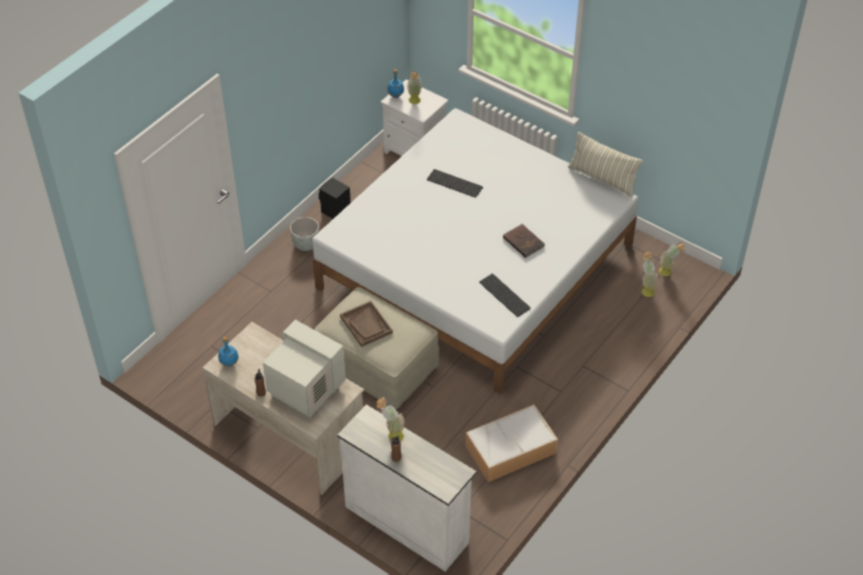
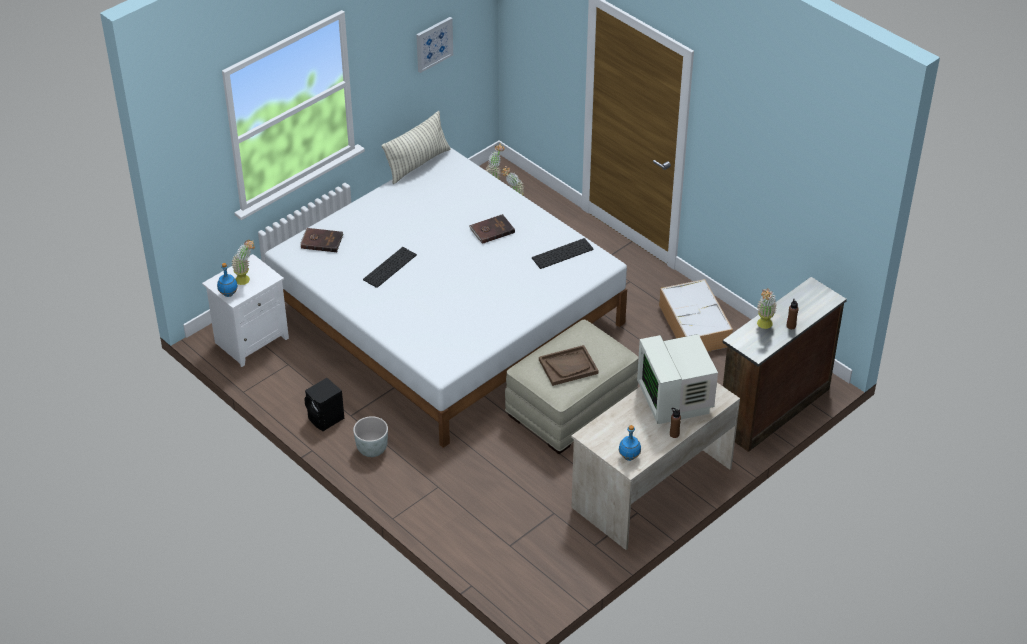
camera: 80 degrees left, 5 degrees down
(305, 390) = (676, 400): monitor -> monitor turned 60 degrees counterclockwise
(407, 523) = (772, 408): white dresser -> brown dresser
(477, 137) = (321, 241): none -> brown book
(668, 107) = (434, 44): none -> picture

